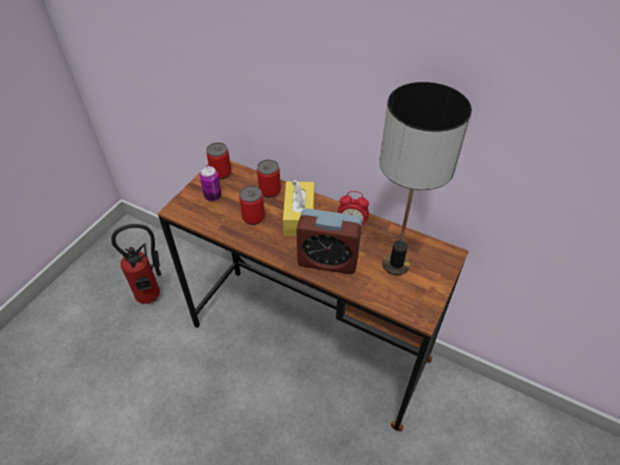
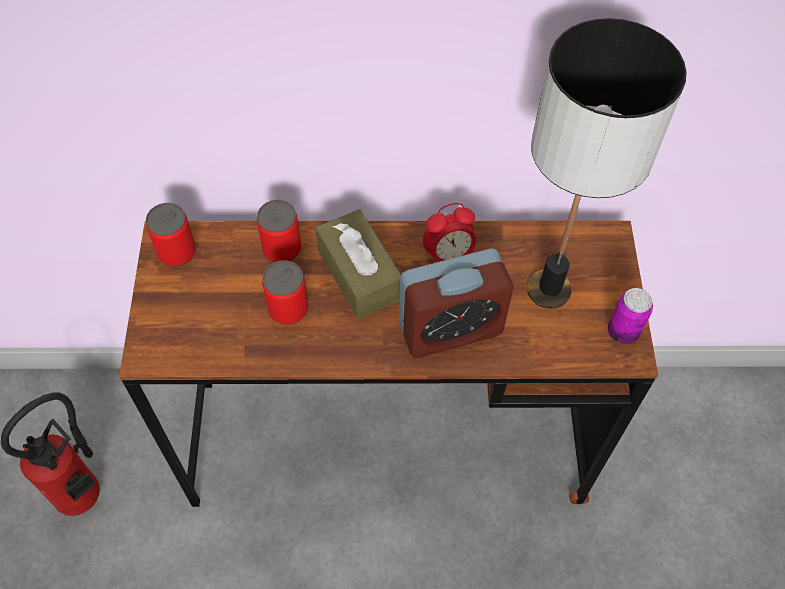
camera: 30 degrees left, 10 degrees up
(213, 196) = (194, 301): can -> can (622, 332)
(299, 216) = (359, 274): yellow tissue box -> brown tissue box

